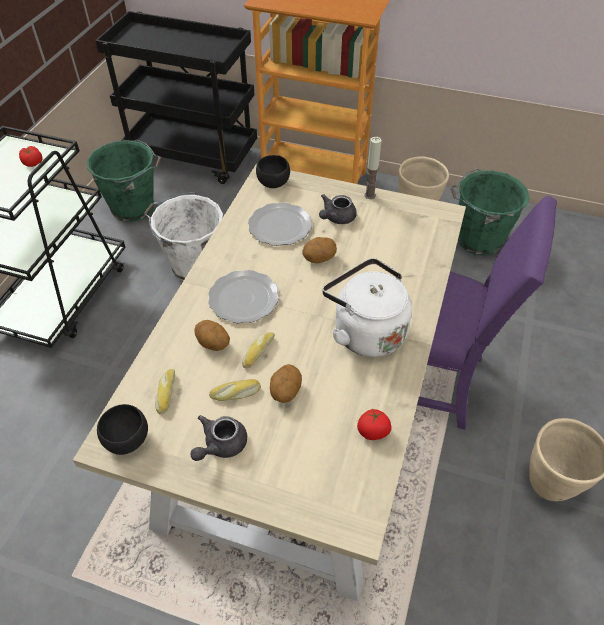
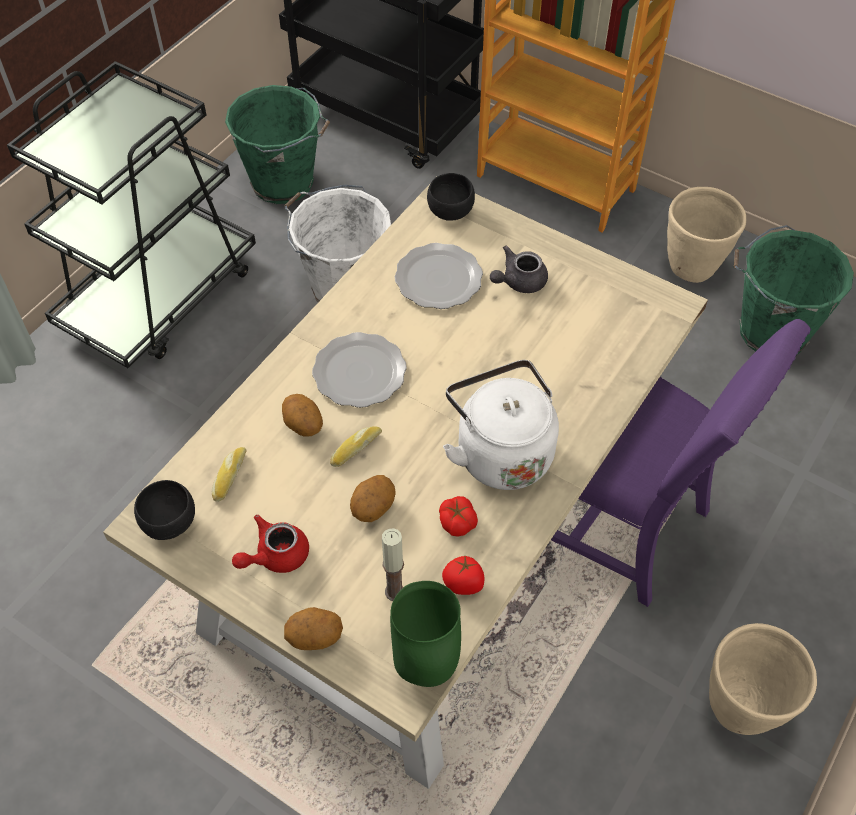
camera: 15 degrees right, 5 degrees up
(32, 162) = (142, 122): tomato -> tomato (457, 522)
(220, 445) = (275, 555): grey teapot -> red teapot
(235, 394) = (311, 496): bread -> none
(319, 259) = (475, 337): potato -> potato (315, 637)
(368, 502) = (427, 667): none -> green vase
(370, 195) = (577, 256): candle -> candle (394, 592)

